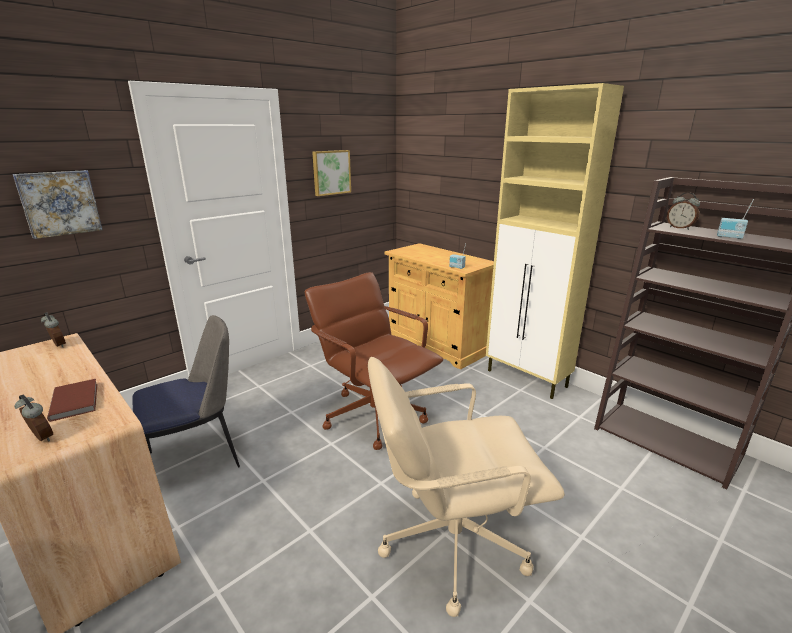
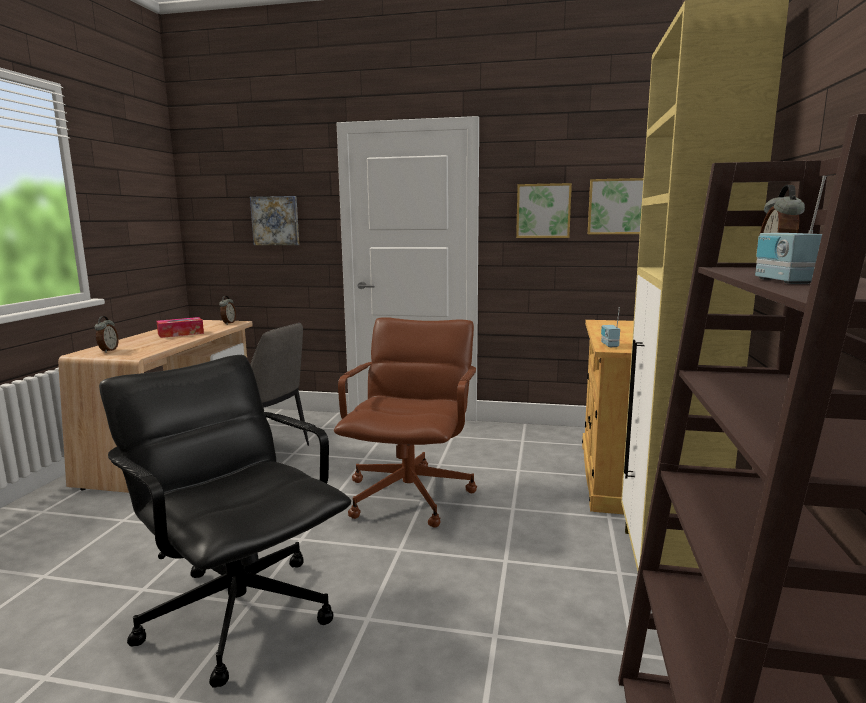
camera: 55 degrees right, 10 degrees down
(48, 379) = (181, 333): none -> tissue box
(76, 400) = (157, 344): brown book -> none
(372, 166) = (616, 206): none -> picture
(451, 542) = (239, 612): beige office chair -> black office chair

